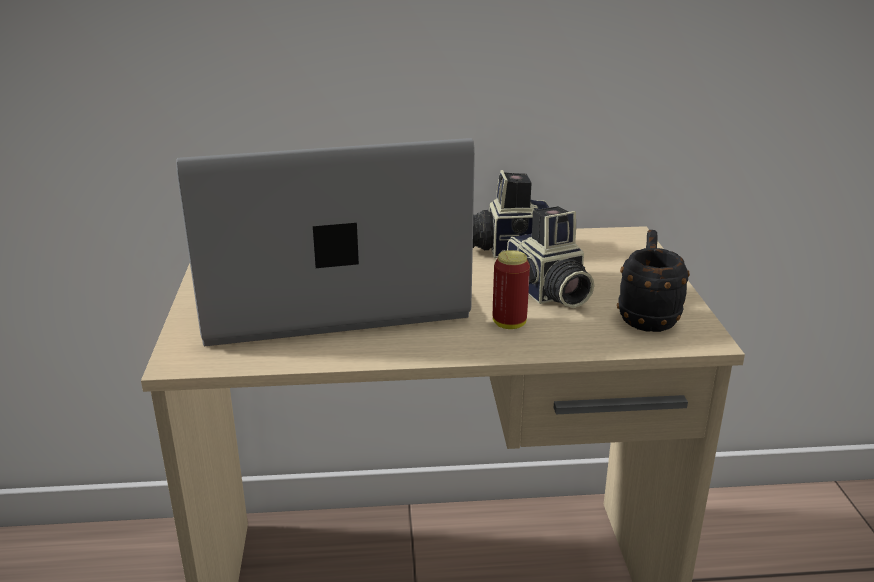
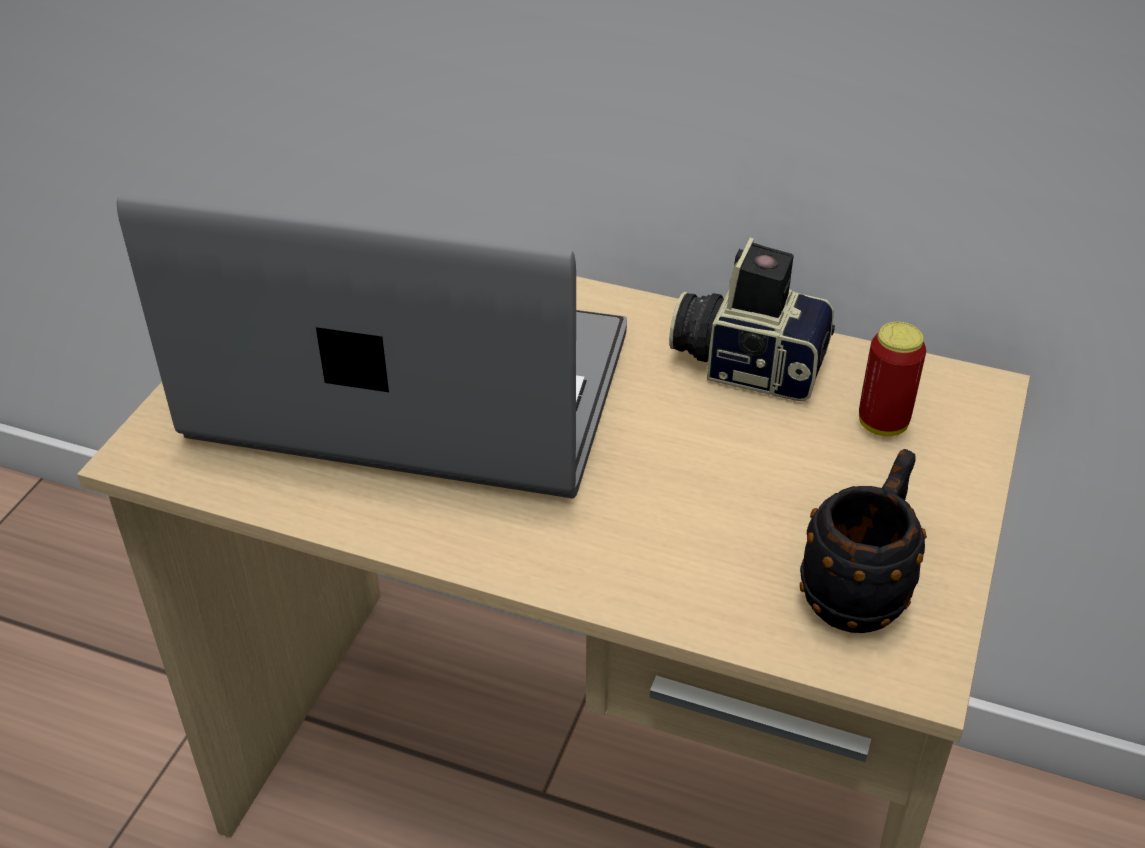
camera: 25 degrees right, 15 degrees up
(509, 324) = (626, 532): can -> can (882, 423)
(547, 292) = (736, 482): camera -> none

